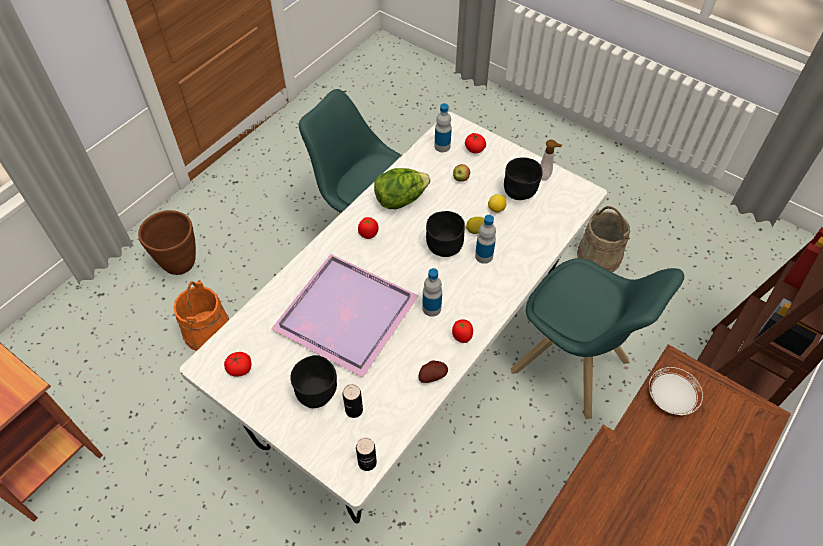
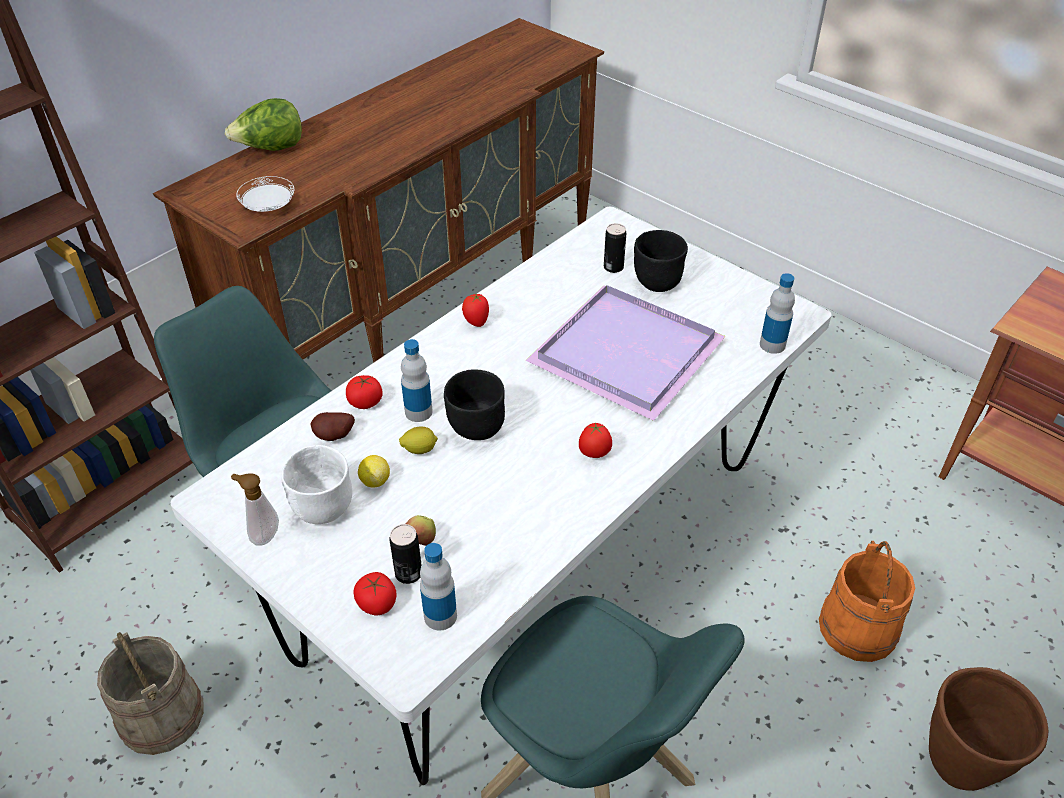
camera: 175 degrees left, 10 degrees down
(240, 369) = (755, 308): tomato -> tomato (365, 402)
(367, 462) = (598, 230): can -> can (408, 573)
(401, 199) = (536, 509): lettuce -> lettuce (271, 149)
(431, 308) = (509, 353): bottle -> bottle (772, 345)
(432, 375) = (520, 289): potato -> potato (335, 437)
(520, 192) = (322, 507): black bowl -> white bowl

